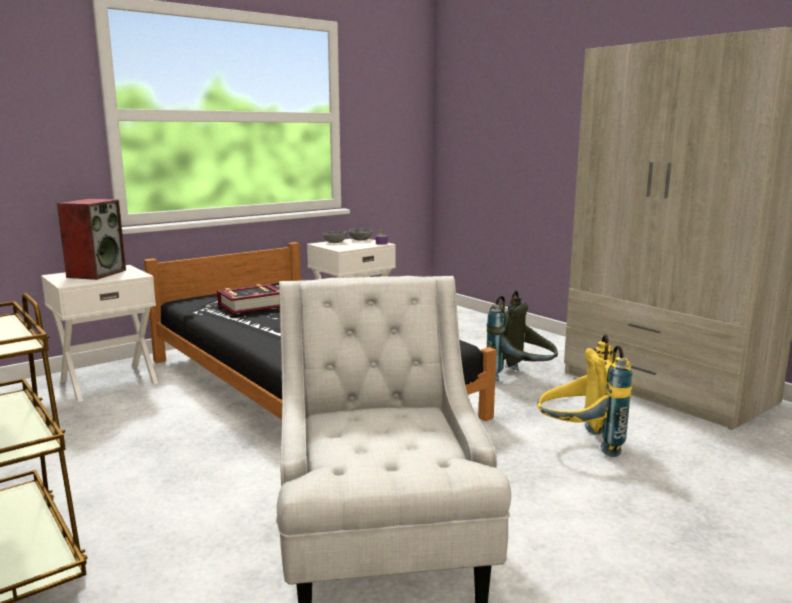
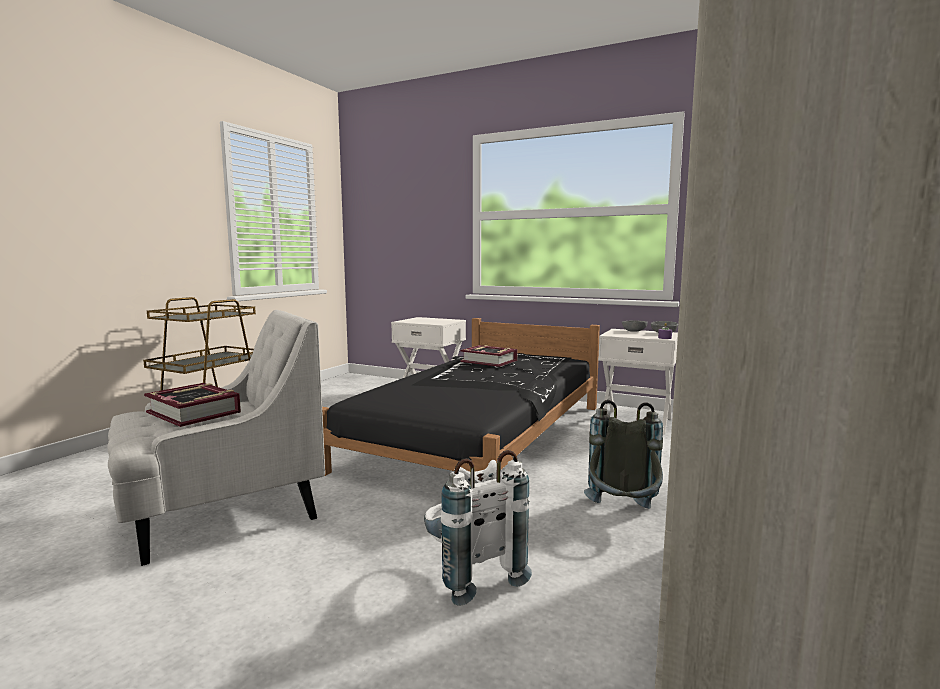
camera: 65 degrees right, 5 degrees down
(96, 273) = (432, 320): speaker -> none
(379, 434) = (194, 412): none -> book
(578, 444) = (470, 574): yellow backpack -> white backpack

